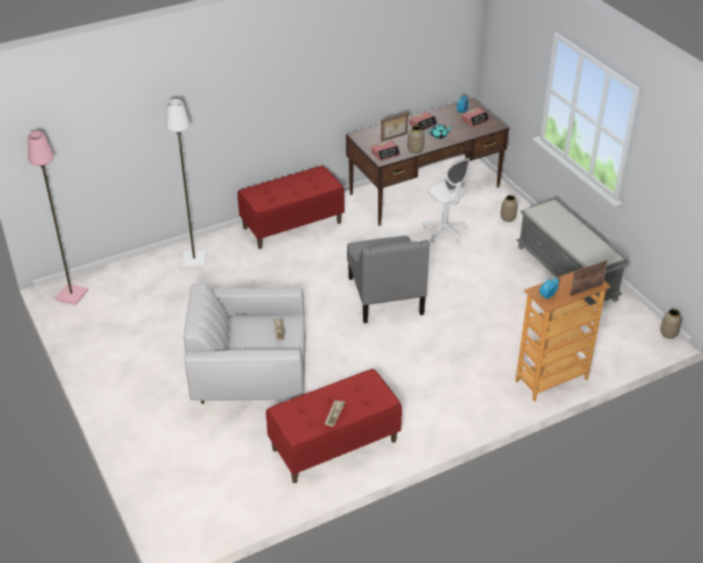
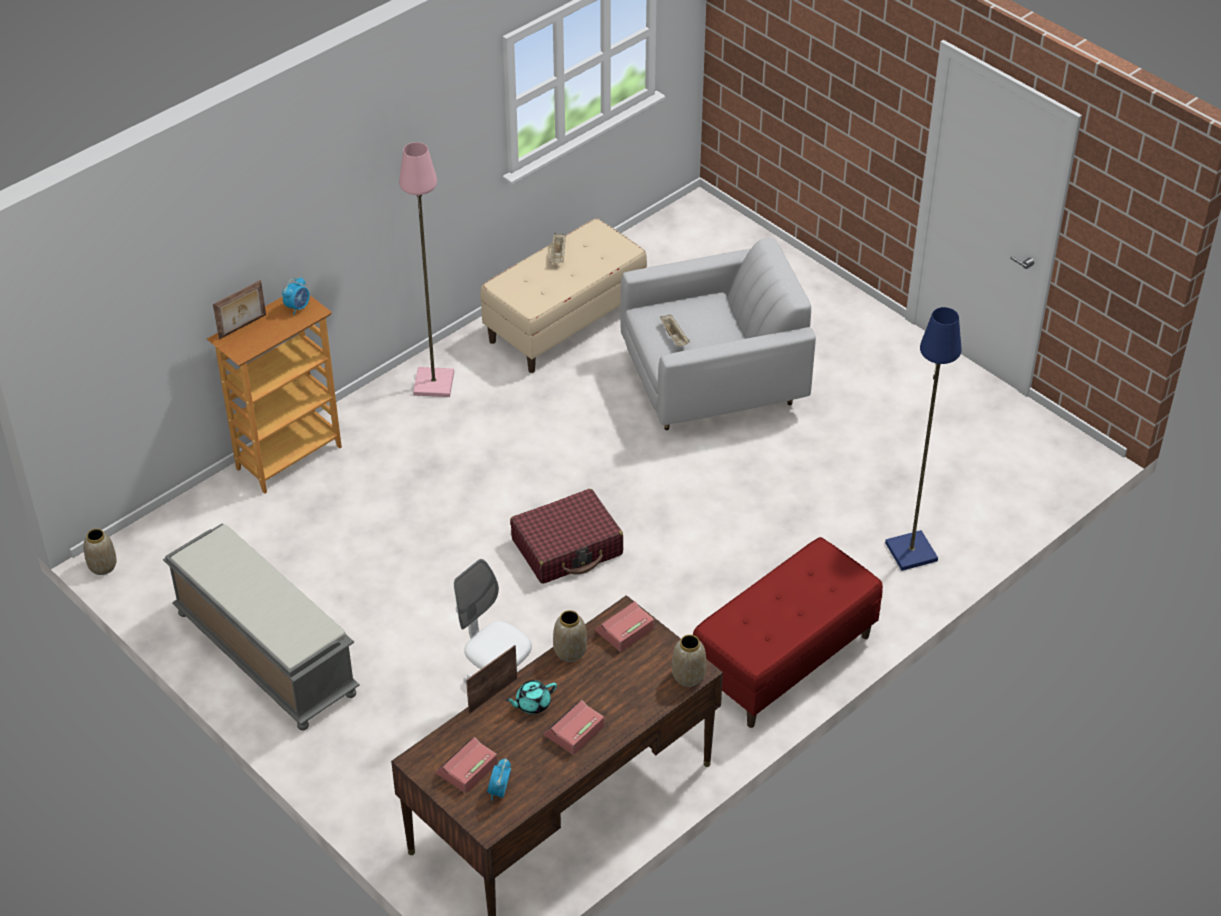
camera: 165 degrees right, 5 degrees up
(71, 295) = (1055, 453): pink floor lamp -> pink floor lamp (434, 384)
(194, 260) = (910, 552): white floor lamp -> blue floor lamp
(334, 445) = (565, 323): red bench -> beige bench
(385, 295) = (567, 547): grey armchair -> red suitcase
(394, 137) = (622, 679): picture frame -> picture frame (492, 694)
(507, 218) = (381, 764): vase -> vase (689, 676)

